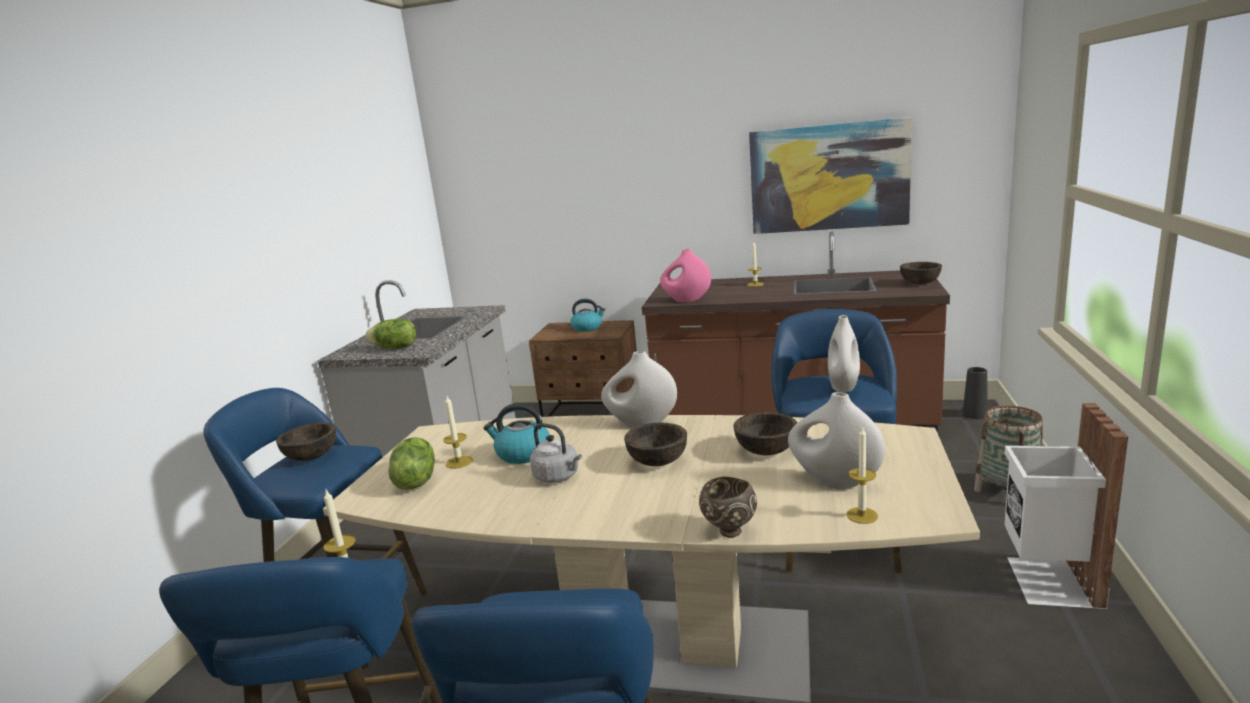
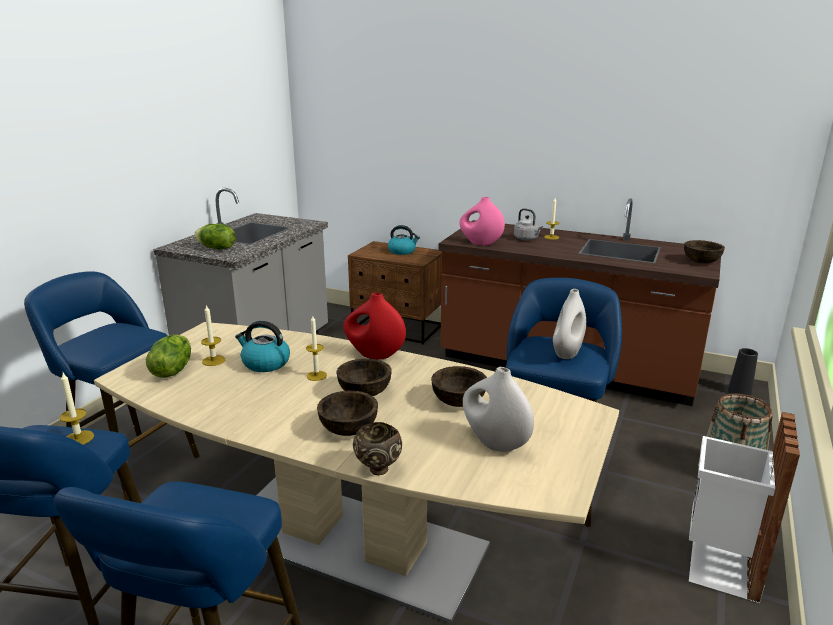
camera: 10 degrees right, 5 degrees up
(312, 456) = (112, 333): brown bowl -> brown bowl (349, 429)
(558, 477) = (279, 390): grey kettle -> grey kettle (527, 239)
(641, 424) = (374, 355): white vase -> red vase
(828, 177) = (638, 146): picture -> none
(862, 515) = (495, 479): candle -> candle (316, 376)

